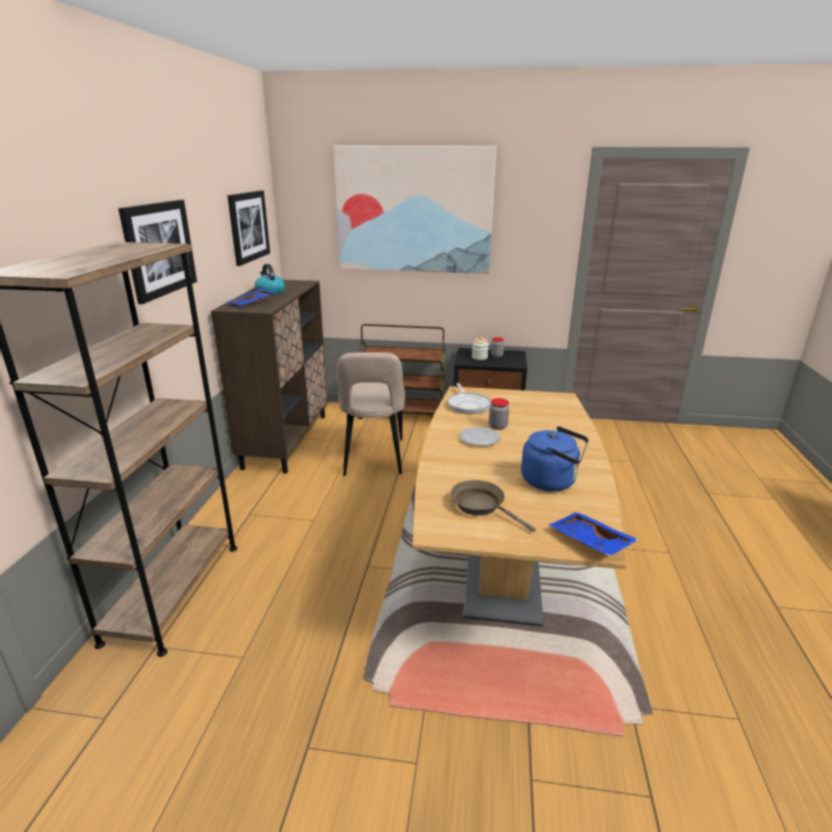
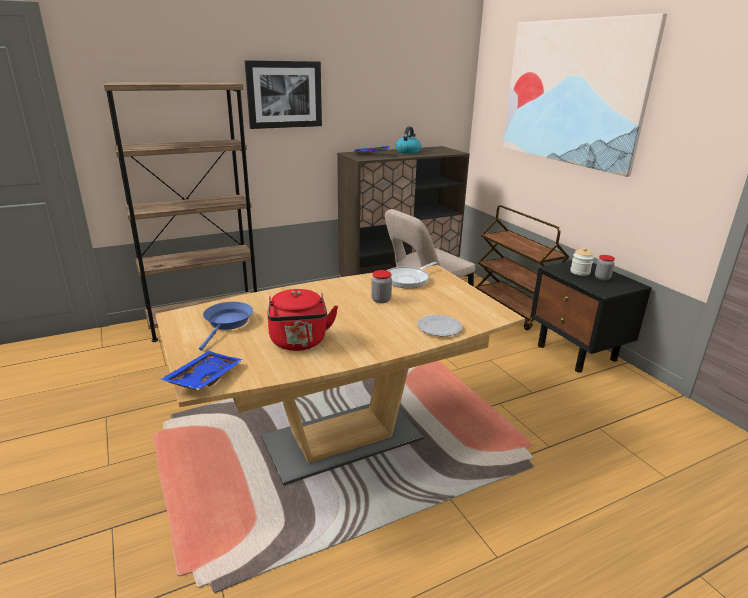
camera: 55 degrees right, 0 degrees up
(248, 226) = (418, 94): picture -> none
(479, 438) = (345, 298): plate -> plate (439, 328)
(481, 506) = (227, 323): brown frying pan -> blue frying pan
(552, 481) = (299, 343): blue kettle -> red kettle

